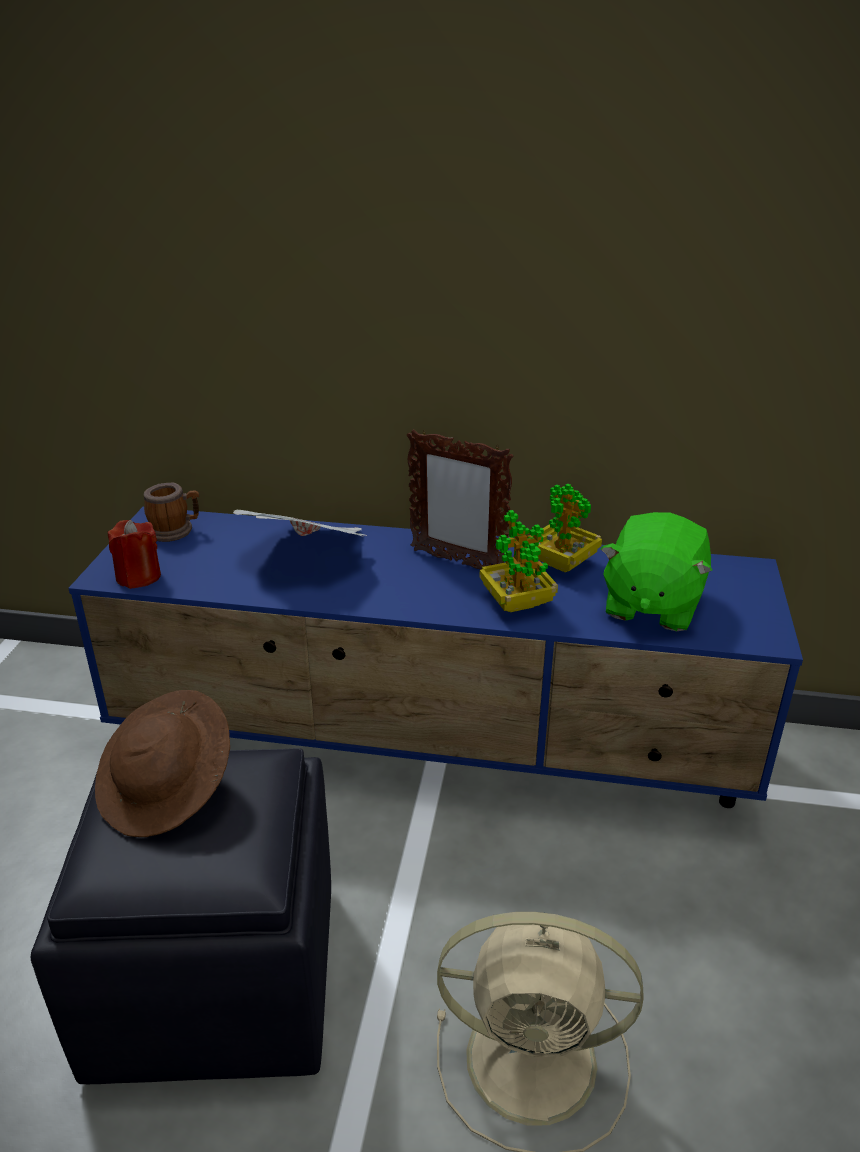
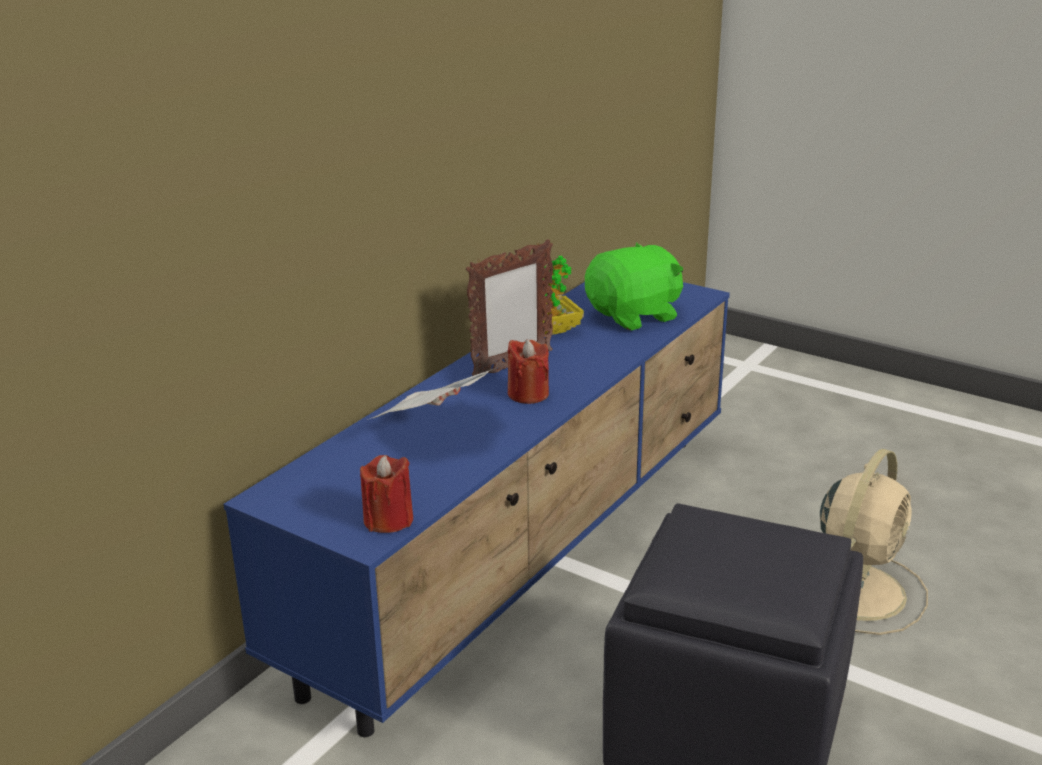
camera: 65 degrees left, 5 degrees down
(168, 789) = (709, 561): brown hat -> none
(175, 530) = (307, 489): mug -> none
(404, 585) = (528, 394): none -> red candle
(516, 603) = (593, 358): potted plant -> none
(651, 605) = (634, 316): green plush toy -> green plush toy turned 75 degrees counterclockwise

